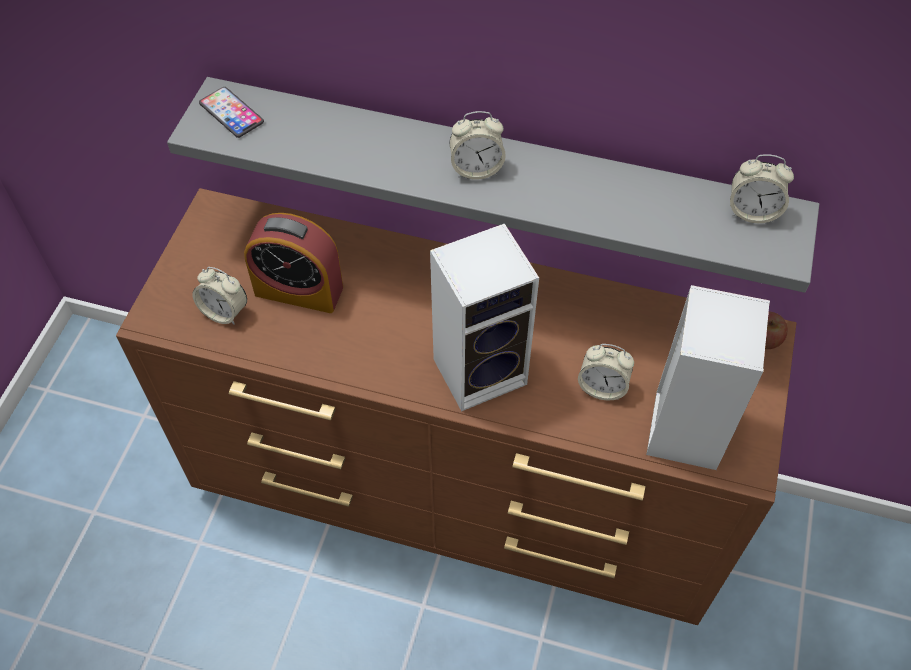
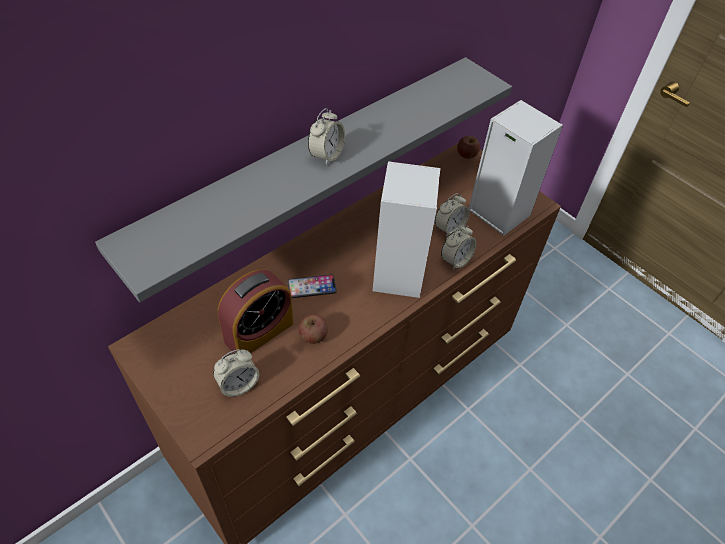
camera: 60 degrees left, 5 degrees down
(231, 113) = (150, 244): phone -> phone (312, 287)
(329, 339) = (313, 335): none -> apple
(752, 211) = (453, 78): alarm clock -> alarm clock (455, 260)

